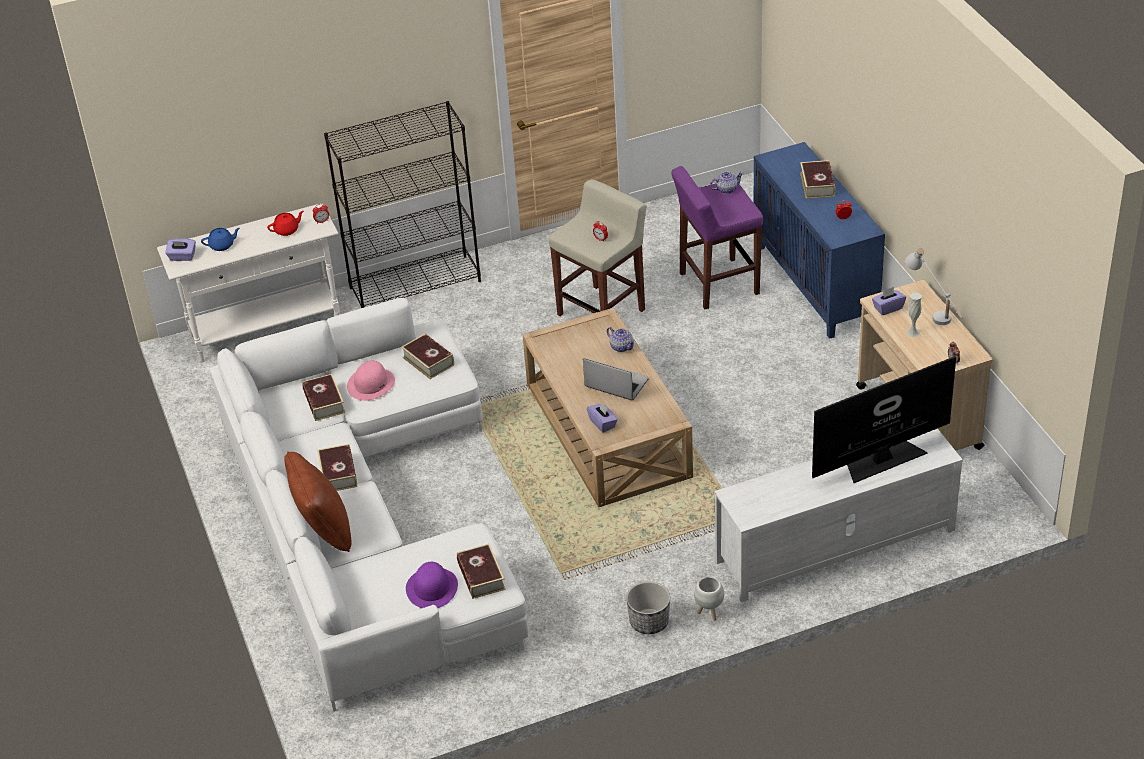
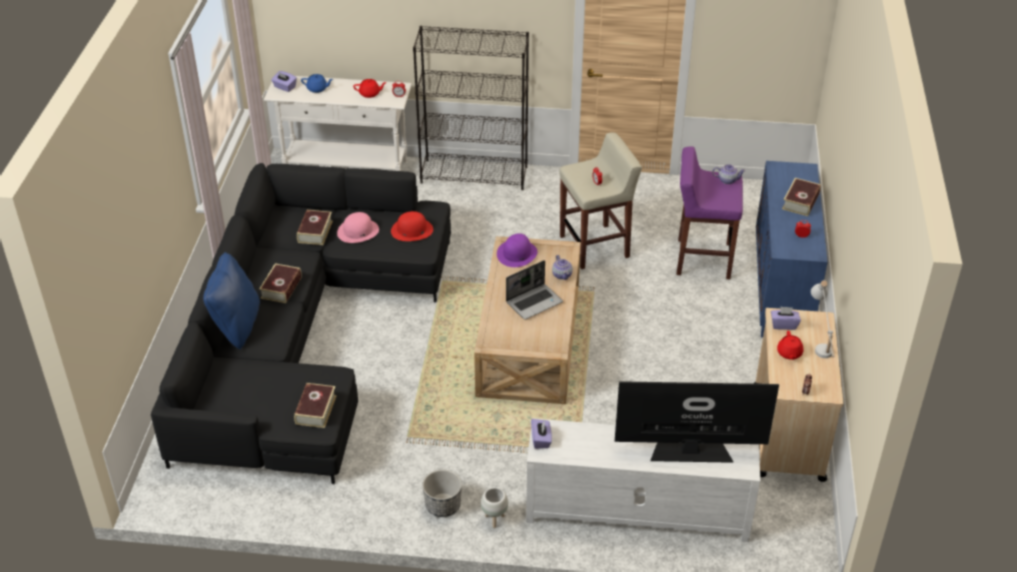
camera: 25 degrees right, 0 degrees up
(324, 530) = (237, 326): brown pillow -> blue pillow
(365, 522) = (301, 335): white sofa -> black sofa
(428, 361) = (411, 230): book -> red hat
(432, 588) = (274, 403): purple hat -> purple hat (517, 253)
(602, 423) = (500, 329): purple tissue box -> purple tissue box (541, 440)
(615, 384) = (534, 302): laptop -> laptop turned 90 degrees clockwise
(913, 332) = (789, 353): white vase -> red teapot

